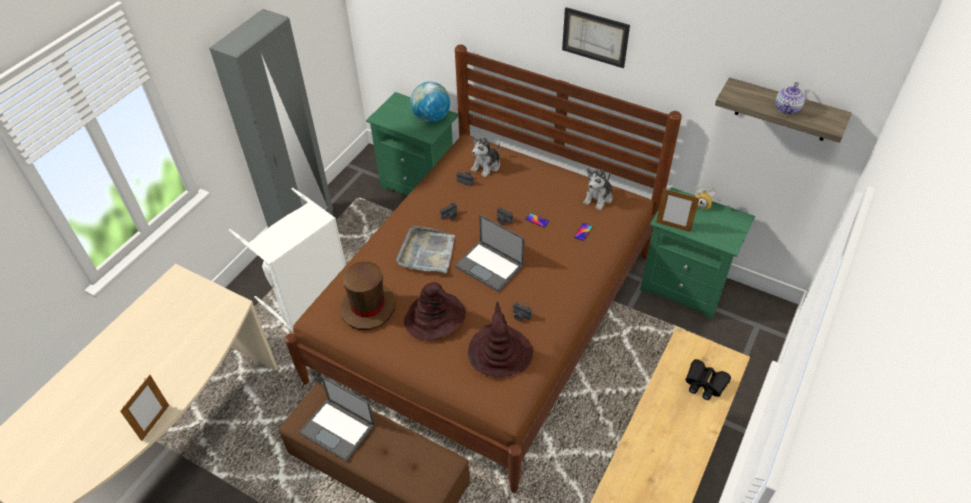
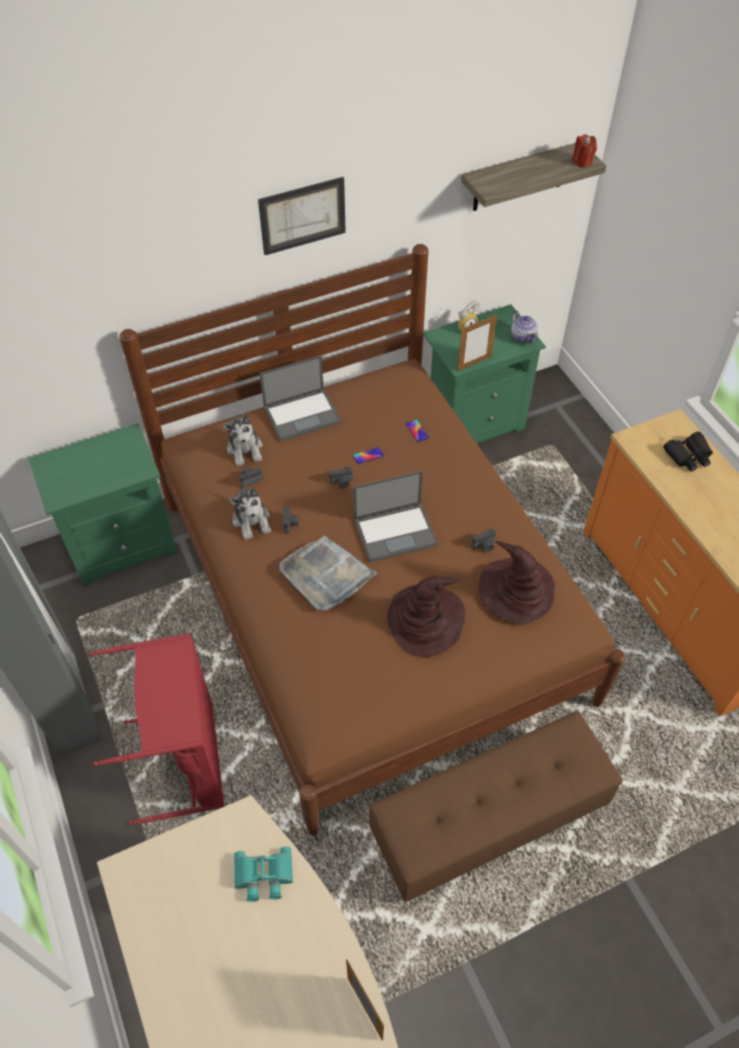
camera: 55 degrees left, 5 degrees up
(207, 334) = (263, 876): none -> turquoise binoculars
(309, 298) = (188, 760): white laundry basket -> red laundry basket
(338, 429) = (457, 814): laptop -> laptop (303, 414)
(368, 307) = (357, 676): brown hat -> none
(431, 118) = (116, 450): globe -> none
(598, 198) = (382, 391): plush toy -> plush toy (252, 520)
(787, 108) = (541, 169): teapot -> teapot (523, 336)
(827, 123) = (582, 161): none -> red candle

